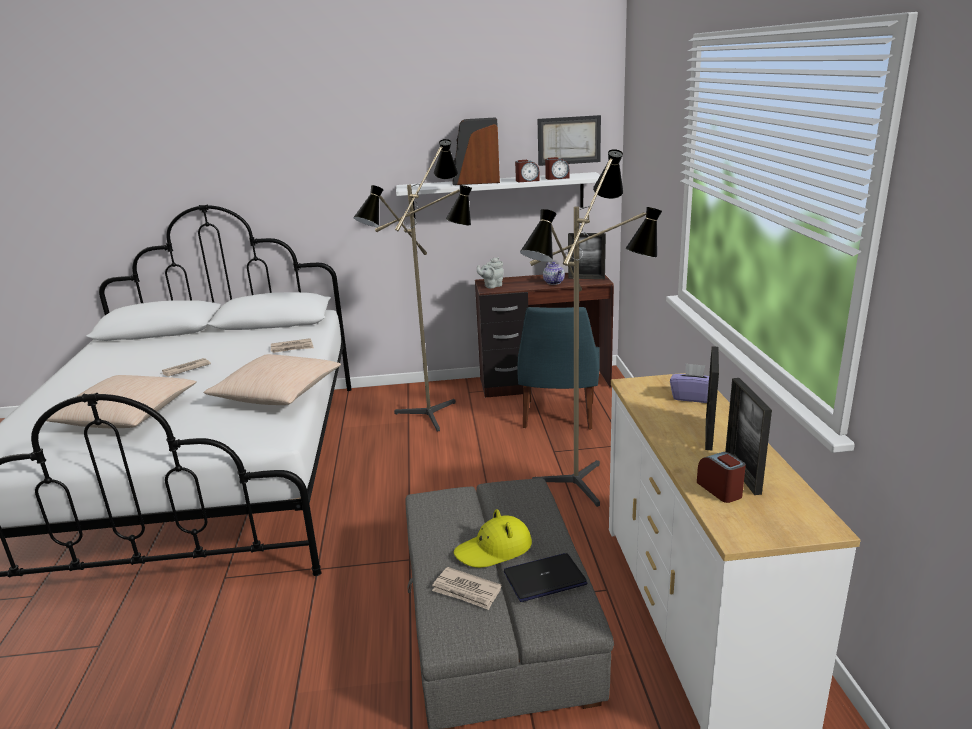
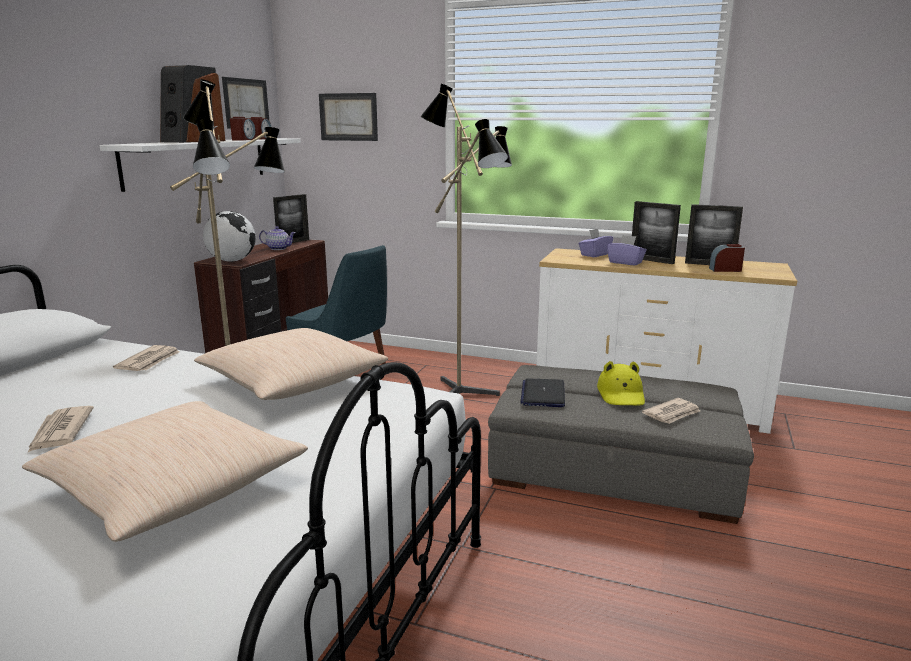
camera: 65 degrees left, 5 degrees down
(492, 286) = (232, 261): grey teapot -> globe
(544, 578) = (670, 387): laptop -> laptop (543, 394)
(645, 159) = (348, 117): none -> picture
(671, 421) = (625, 262): none -> purple tissue box

